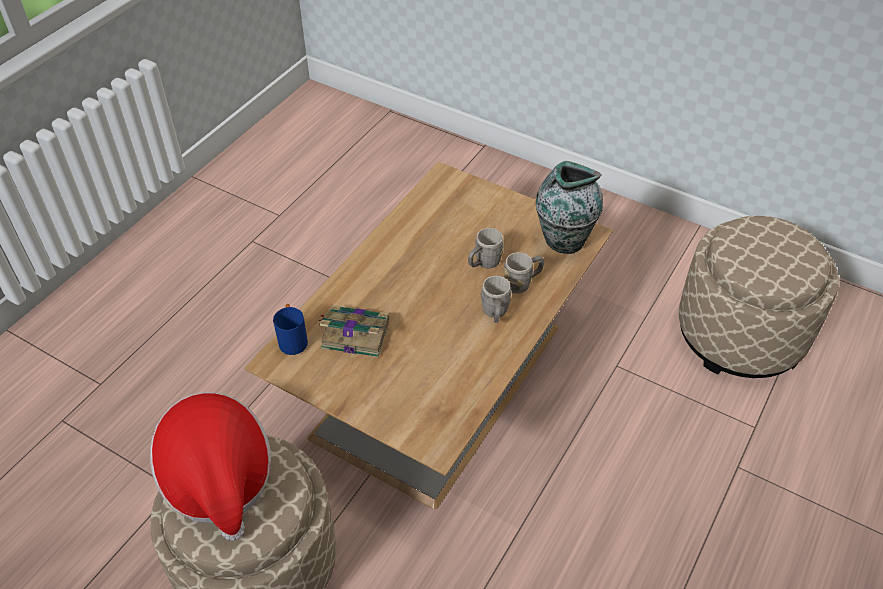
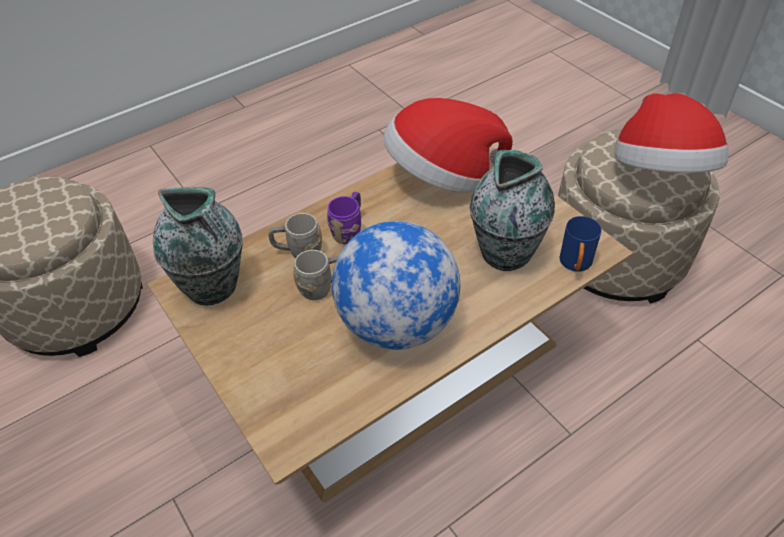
camera: 155 degrees left, 0 degrees up
(353, 334) = (506, 252): book -> vase
(414, 254) = (397, 324): none -> globe
(442, 396) = (442, 176): none -> hat
(495, 313) = (349, 230): grey mug -> purple mug

